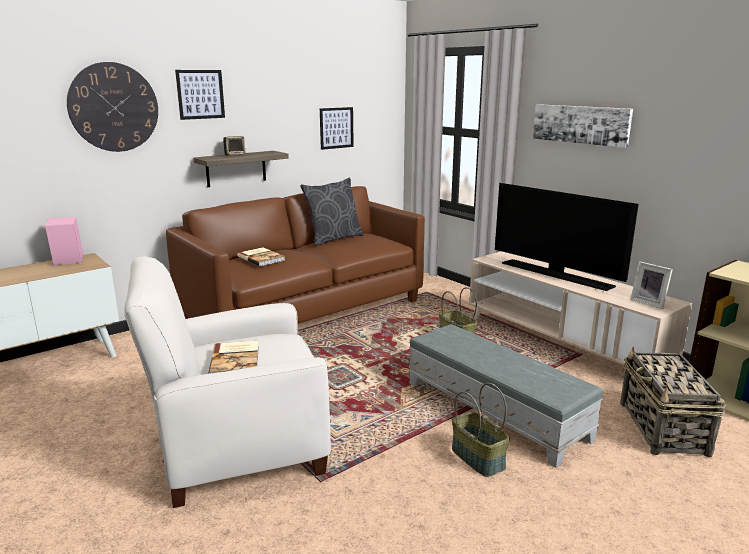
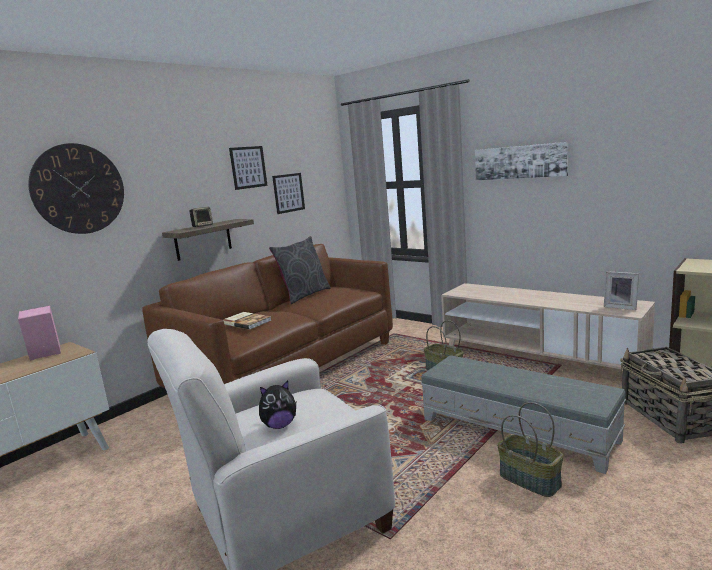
camera: 10 degrees left, 5 degrees down
(200, 94) = (163, 170): picture -> picture (248, 167)
(236, 361) = (279, 425): book -> plush toy
(556, 275) = (525, 296): television -> none

